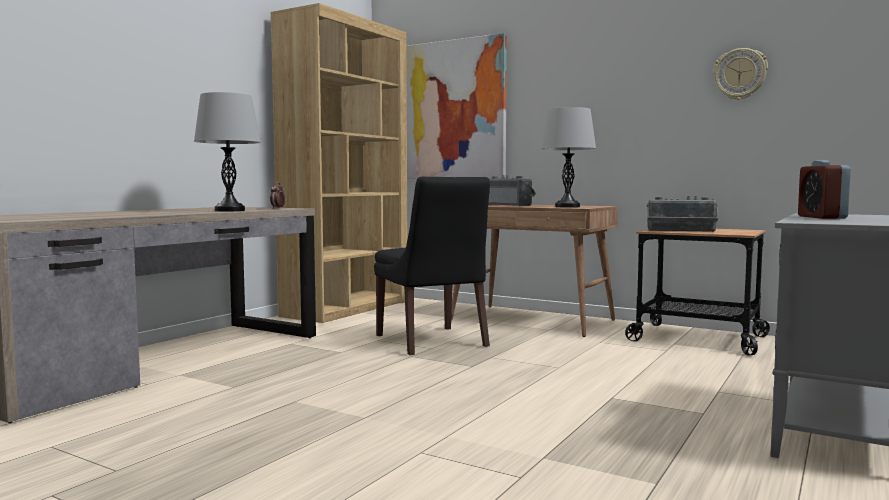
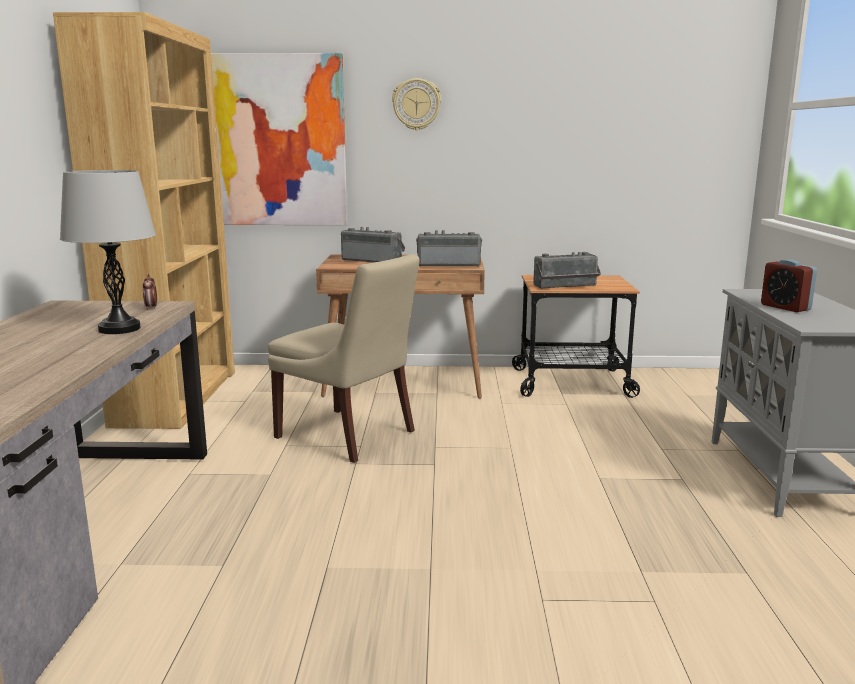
camera: 30 degrees left, 10 degrees up
(432, 342) = (349, 436): black chair -> beige chair
(567, 207) = (449, 264): grey table lamp -> radio
(740, 74) = (596, 124): wall clock -> wall clock (416, 104)

